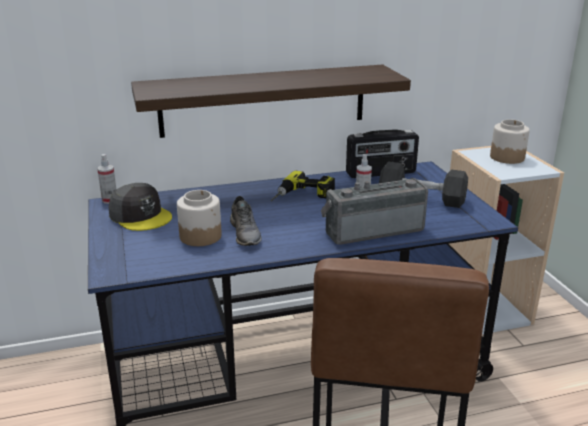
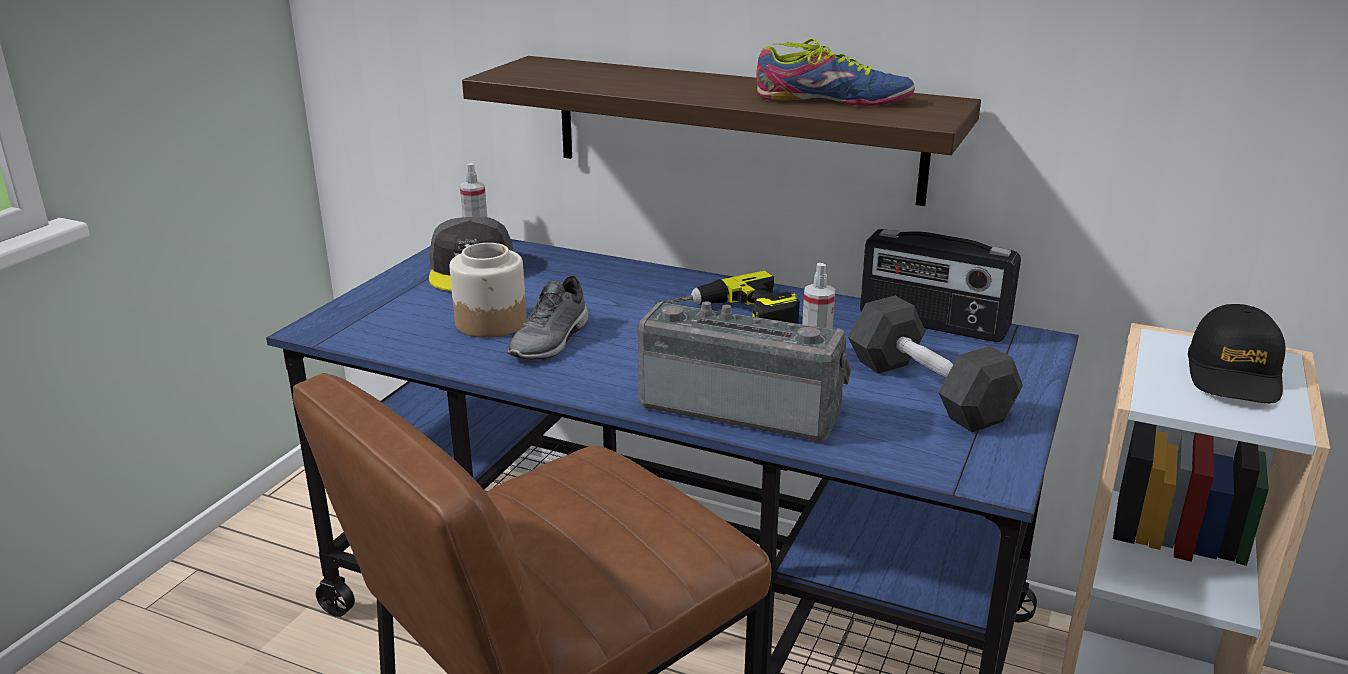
camera: 40 degrees right, 0 degrees up
(334, 75) = (832, 99): none -> shoe
(507, 157) = (1234, 374): jar -> black cap

